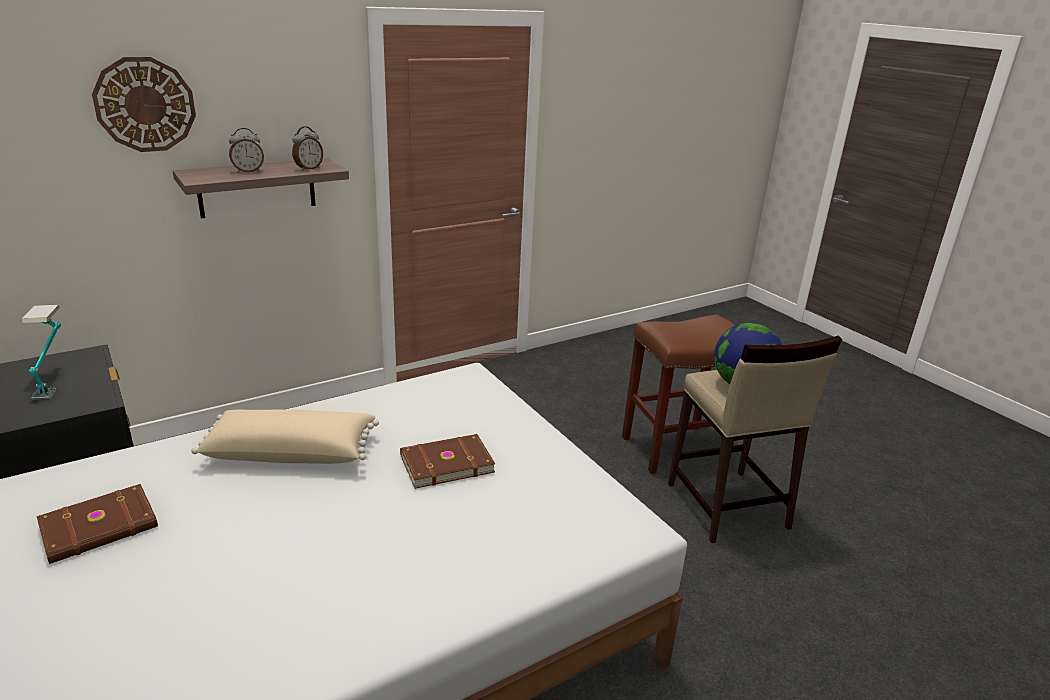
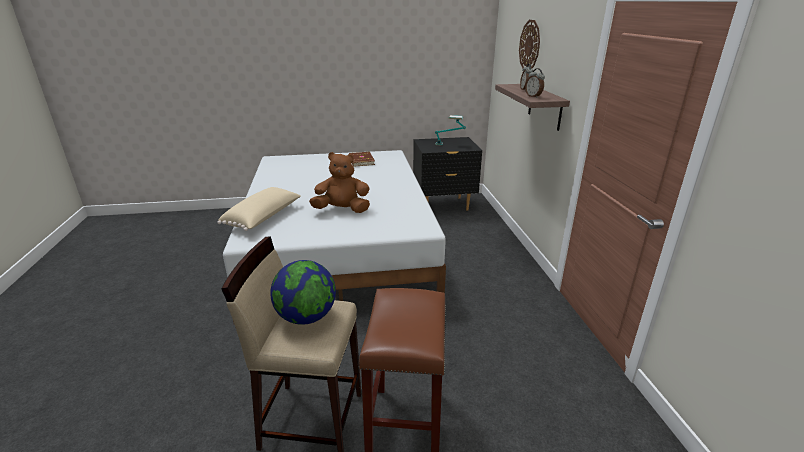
camera: 115 degrees right, 0 degrees up
(291, 452) = (380, 184): beige pillow -> beige pillow (264, 218)
(446, 463) = (342, 210): brown book -> brown plush toy

